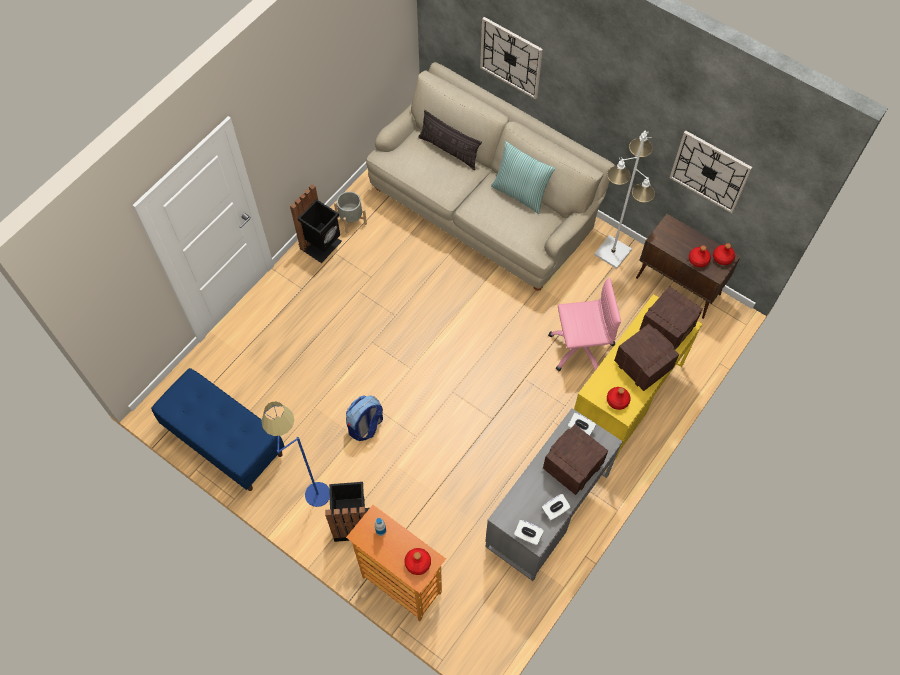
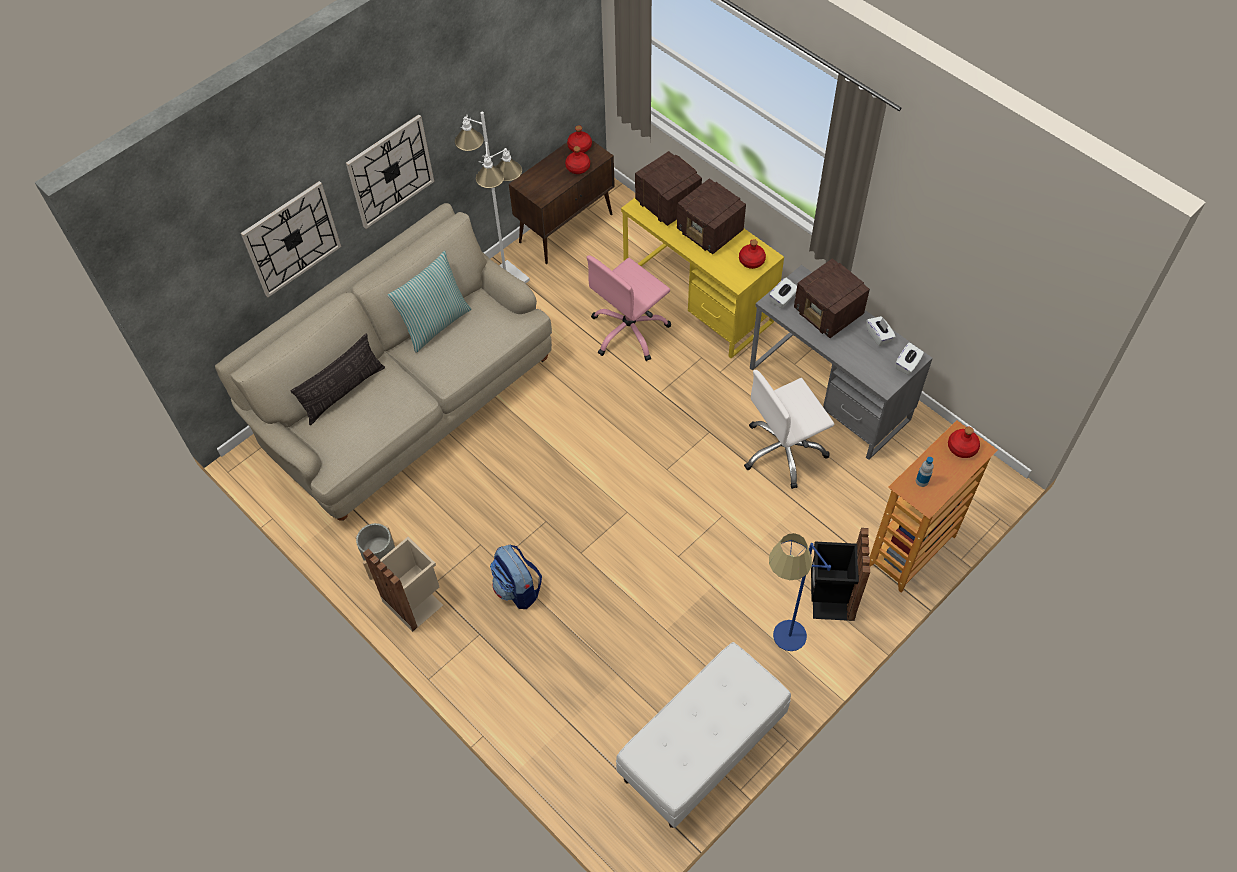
camera: 80 degrees left, 5 degrees down
(224, 441) = (702, 750): blue bench -> white bench
(322, 245) = (414, 601): black trash can -> beige trash can
(366, 426) = (702, 571): backpack -> backpack (518, 589)
(482, 477) = (783, 451): none -> white office chair
(580, 348) = (629, 331): pink office chair -> pink office chair turned 135 degrees counterclockwise
(642, 365) = (710, 232): radio -> radio turned 105 degrees counterclockwise
(710, 171) = (520, 87): wall clock -> wall clock (390, 171)

